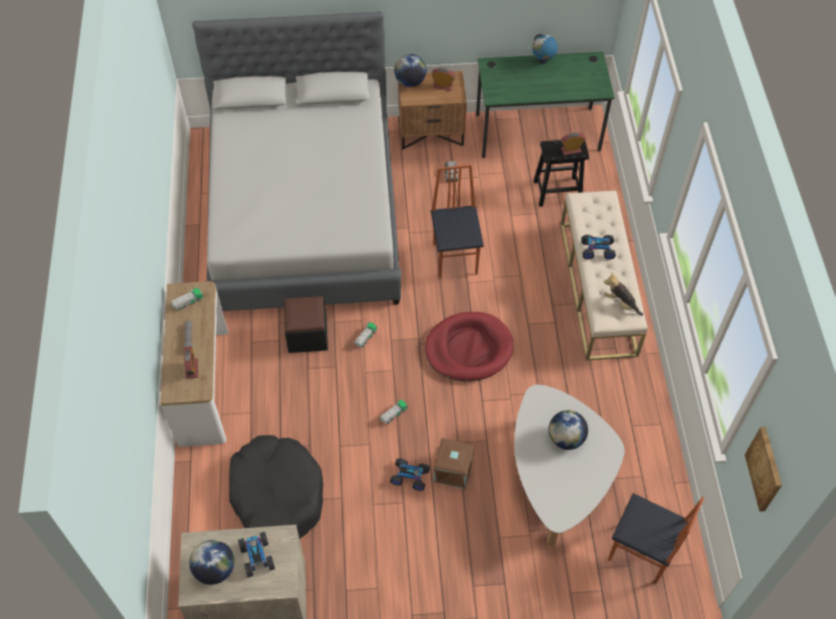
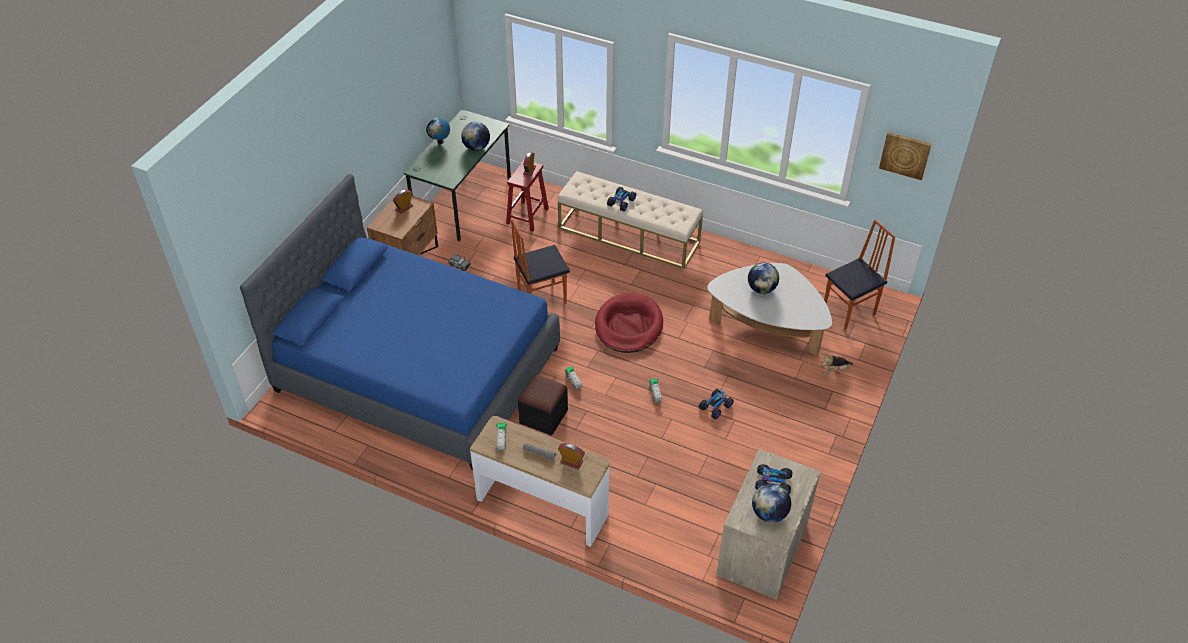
camera: 60 degrees left, 10 degrees down
(277, 495) = (680, 496): black dog bed -> none
(304, 212) = (418, 369): grey bed -> blue bed
(410, 82) = (381, 224): globe -> globe (476, 147)
(452, 471) = (726, 380): brown storage box -> none
(455, 258) = (541, 297): chair -> chair turned 45 degrees counterclockwise
(556, 192) = (527, 217): black stool -> red stool
(621, 303) = (674, 211): plush toy -> plush toy (834, 370)

